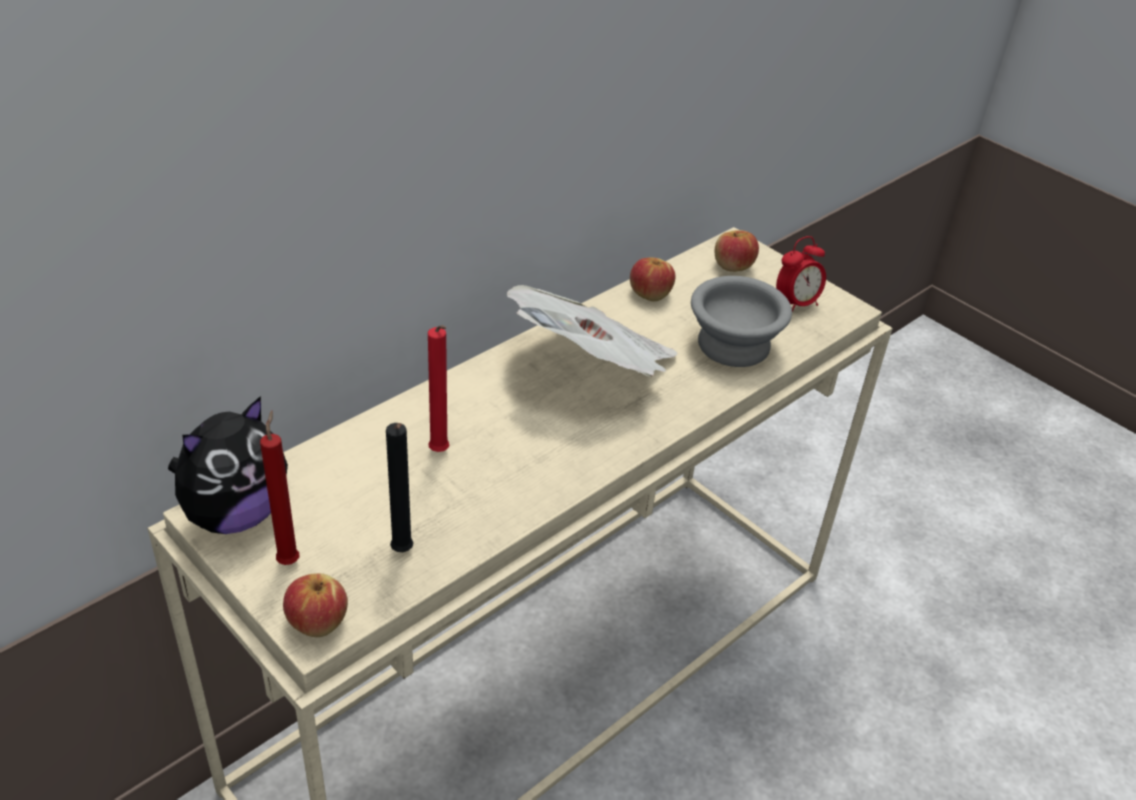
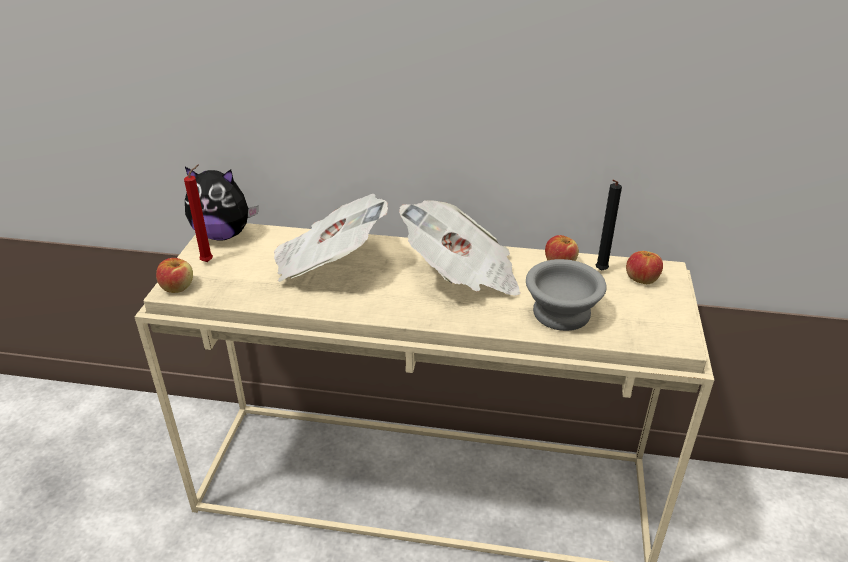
camera: 55 degrees right, 5 degrees down
(402, 553) = (245, 287): black candle -> black candle (600, 271)
(440, 453) = (328, 263): red candle -> newspaper
(796, 304) = (645, 319): alarm clock -> none

